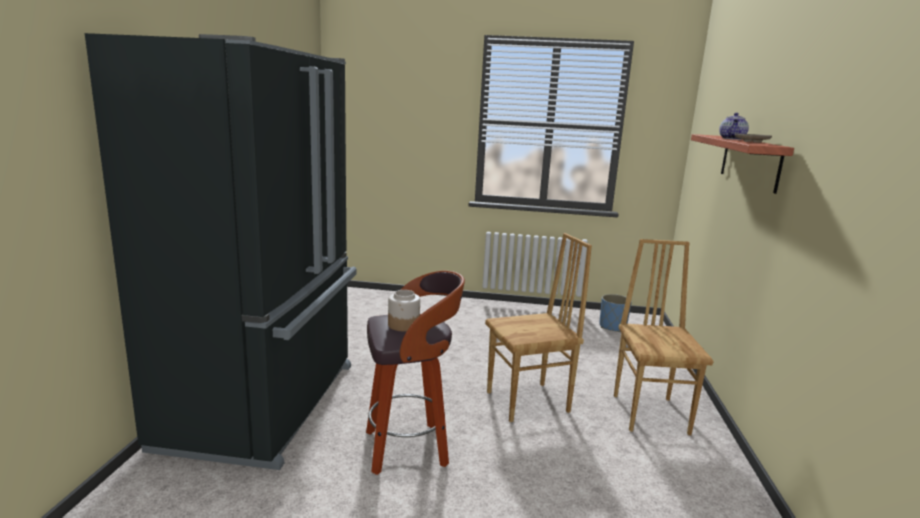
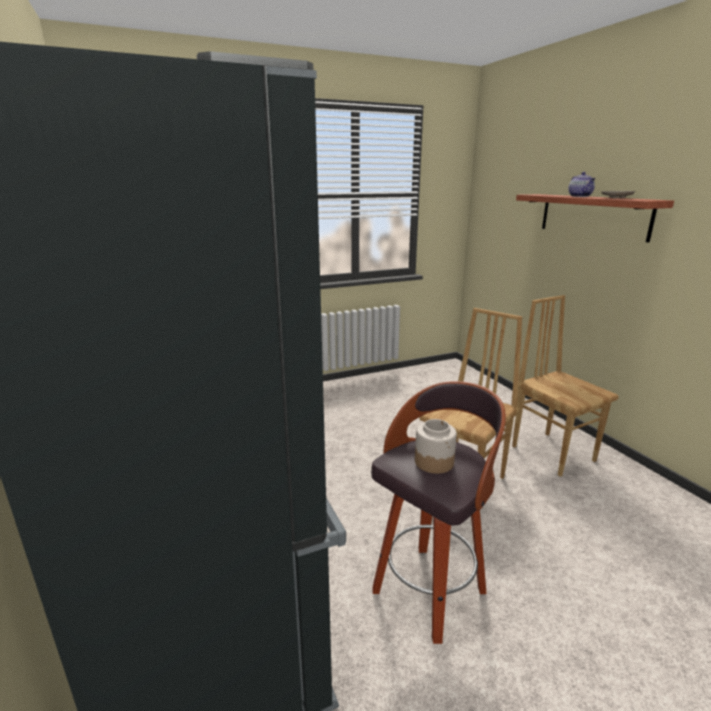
camera: 30 degrees left, 5 degrees up
(612, 327) = (438, 379): blue planter -> none

